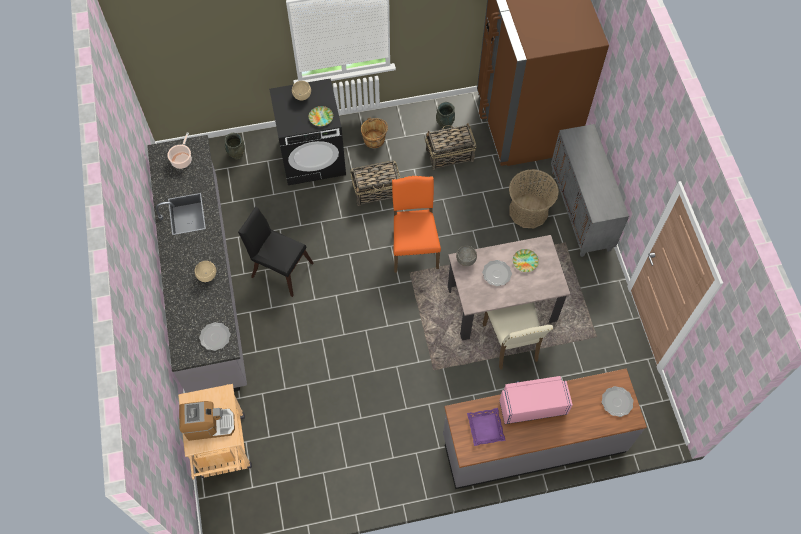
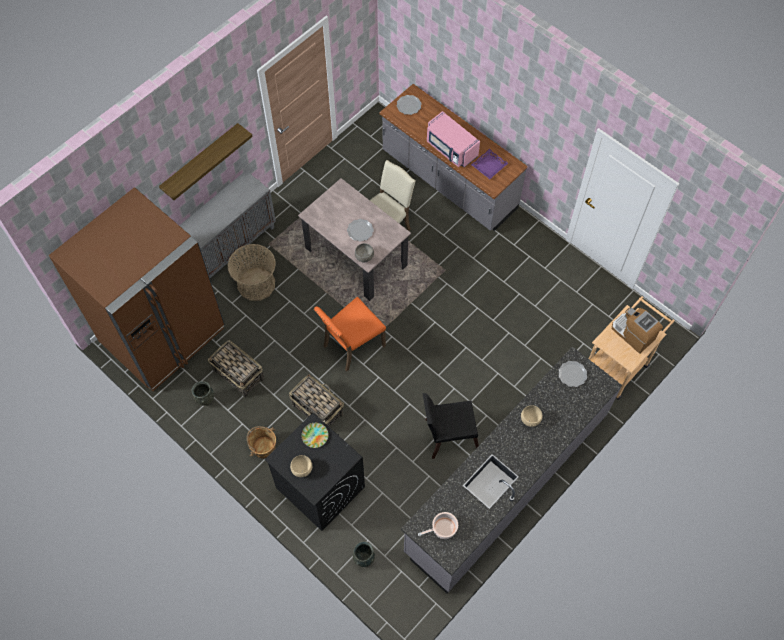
camera: 125 degrees left, 0 degrees up
(279, 267) = (448, 435): black chair -> black chair turned 90 degrees clockwise
(525, 261) = (335, 218): plate -> none
(629, 136) = (200, 160): none -> shelf

